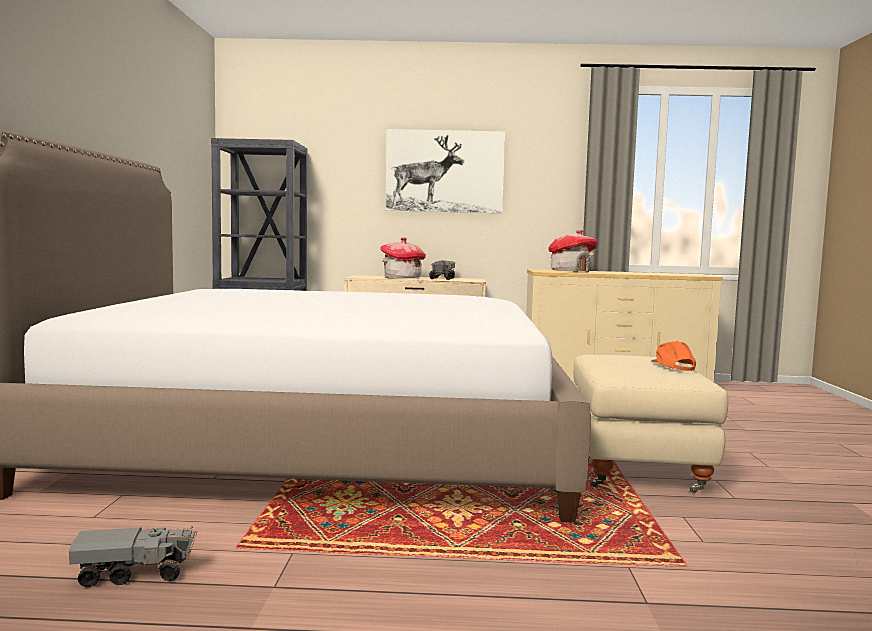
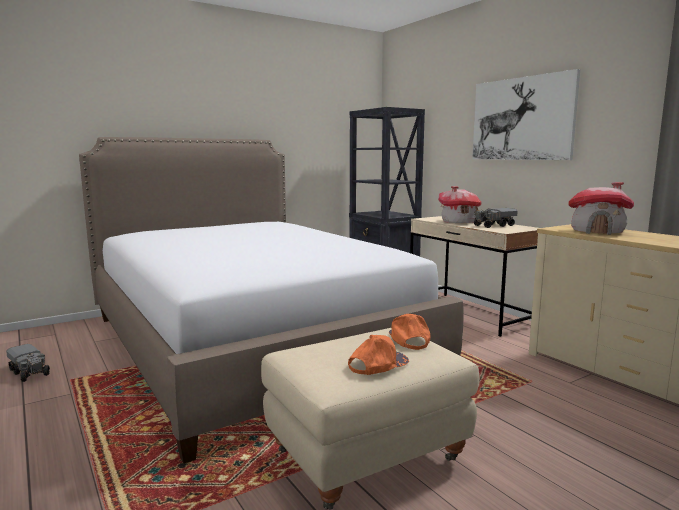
camera: 55 degrees right, 5 degrees up
(628, 355) = (408, 339): none -> orange cap

